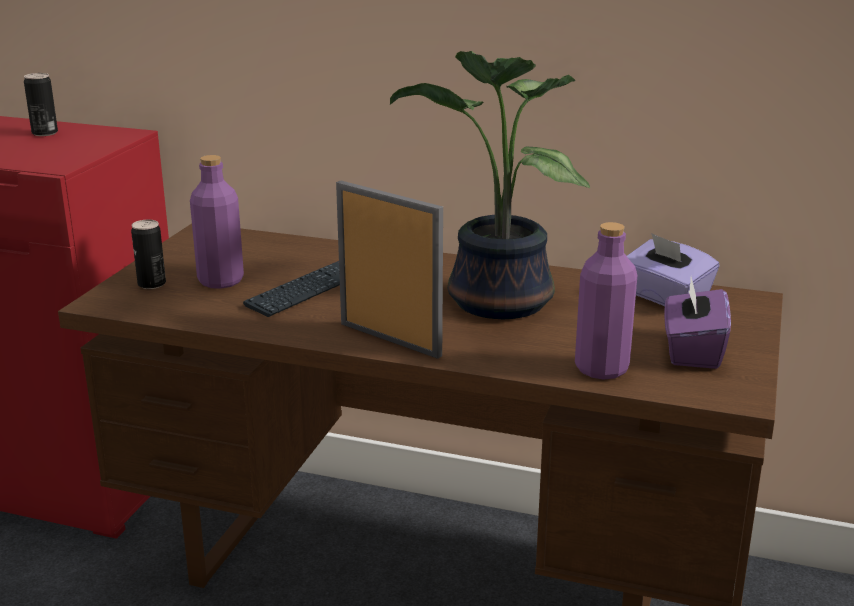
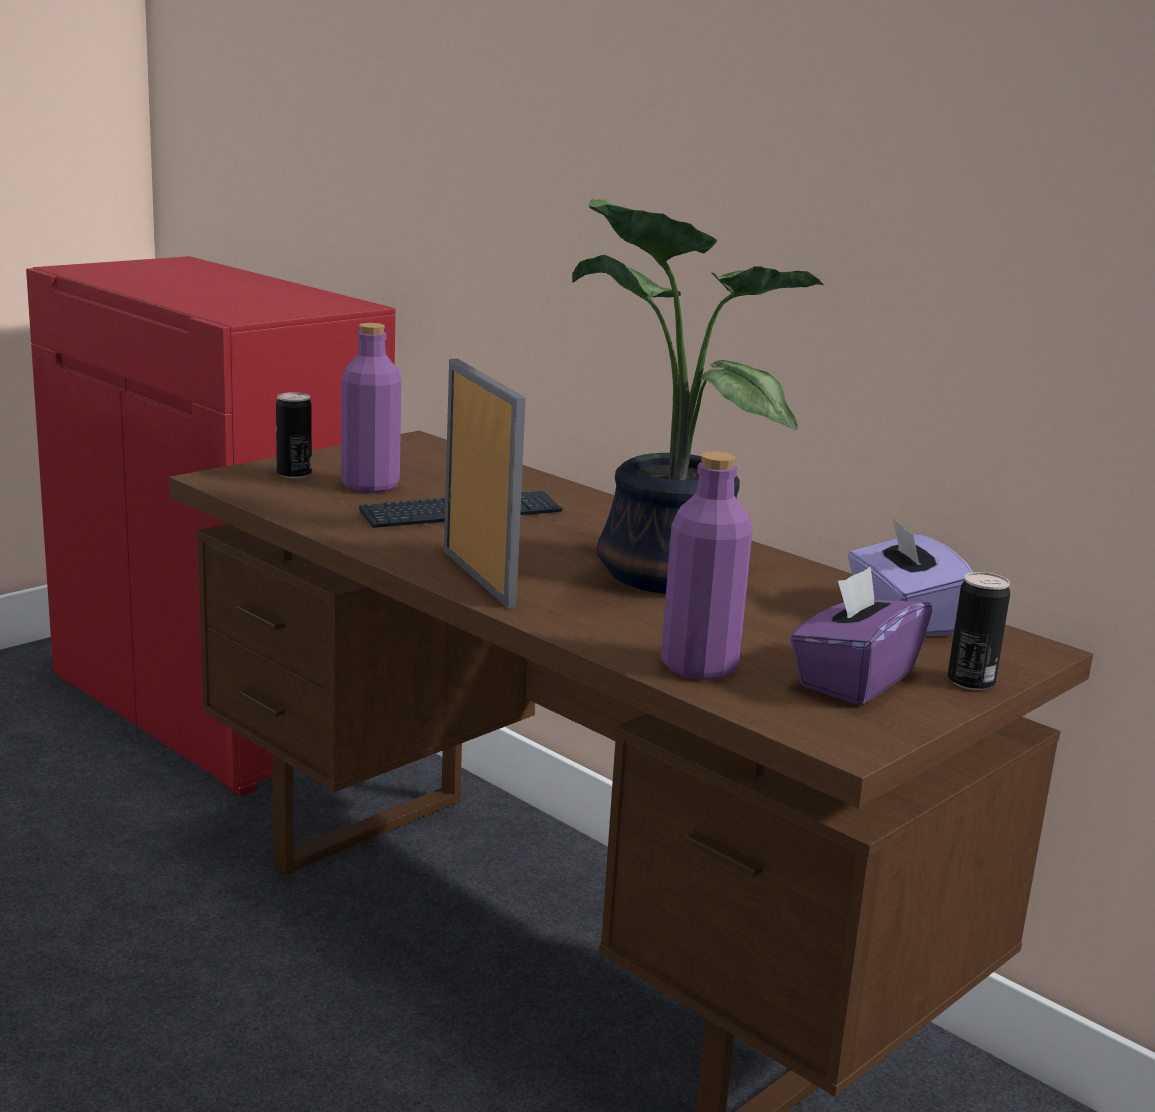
camera: 25 degrees right, 5 degrees down
(45, 133) = (275, 292): can -> can (971, 681)

